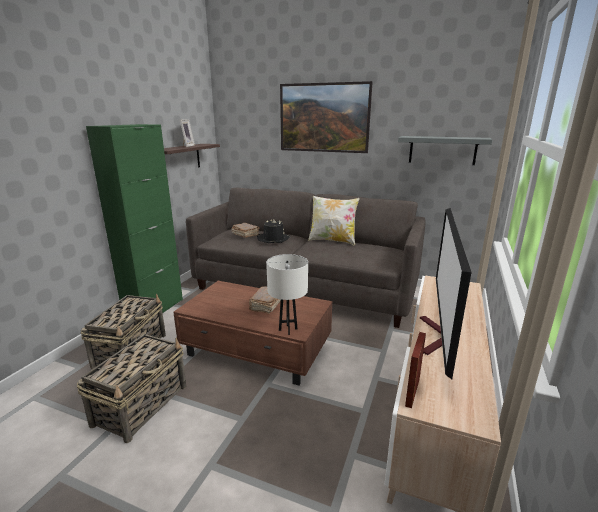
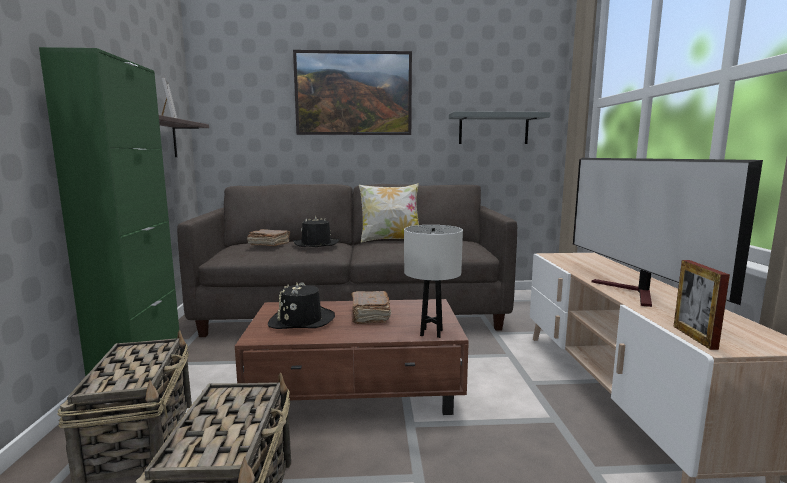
camera: 25 degrees left, 10 degrees down
(223, 300) = (301, 321): none -> black hat

